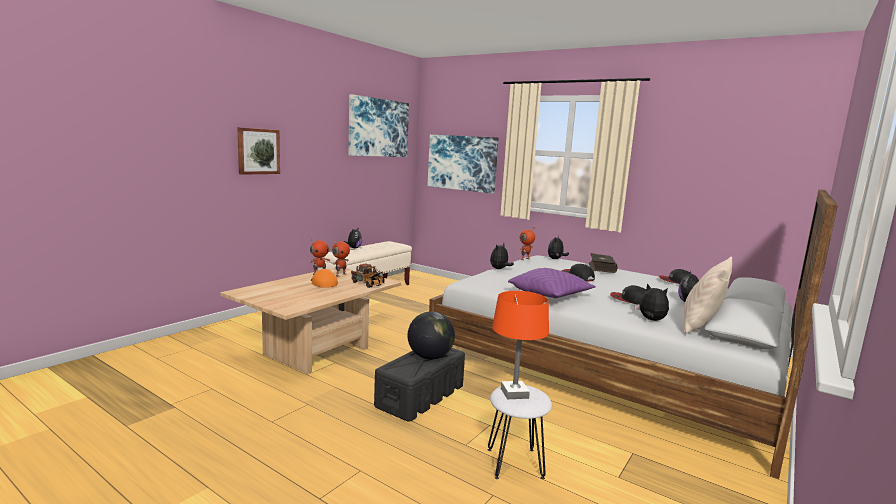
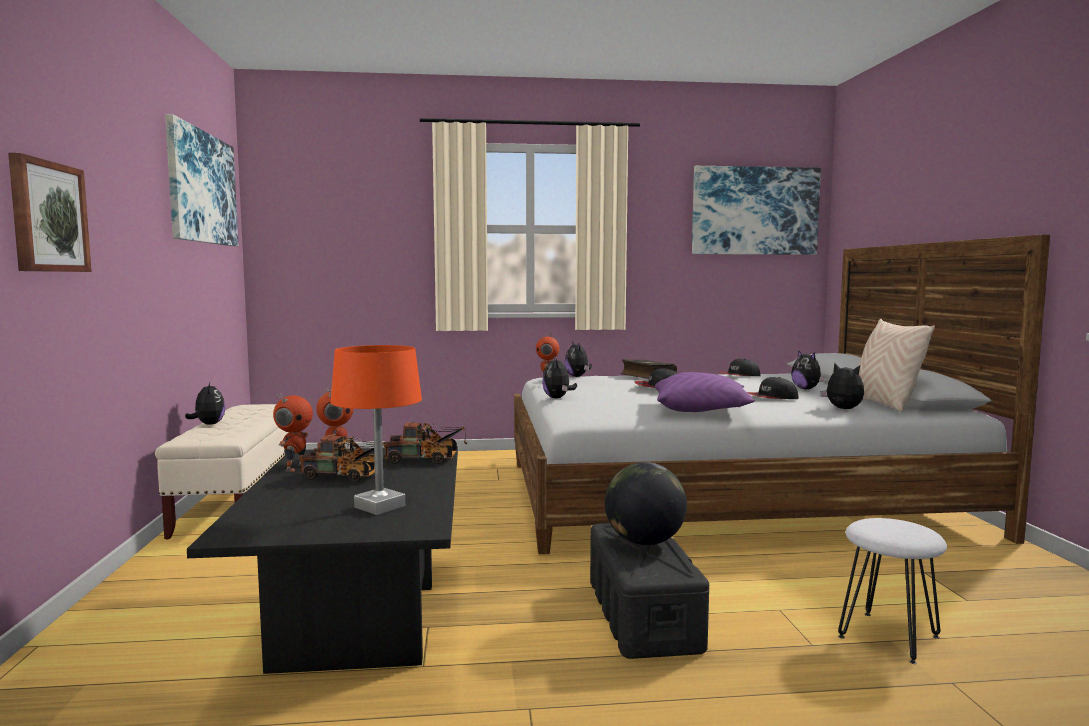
camera: 40 degrees left, 5 degrees down
(316, 351) = (358, 624): beige coffee table -> black coffee table
(323, 283) = (346, 477): orange cap -> toy truck
(462, 163) = (344, 252): picture -> picture (754, 211)
(514, 393) = (889, 530): orange table lamp -> orange table lamp (379, 506)
(651, 320) = (842, 409): plush toy -> plush toy turned 45 degrees clockwise

